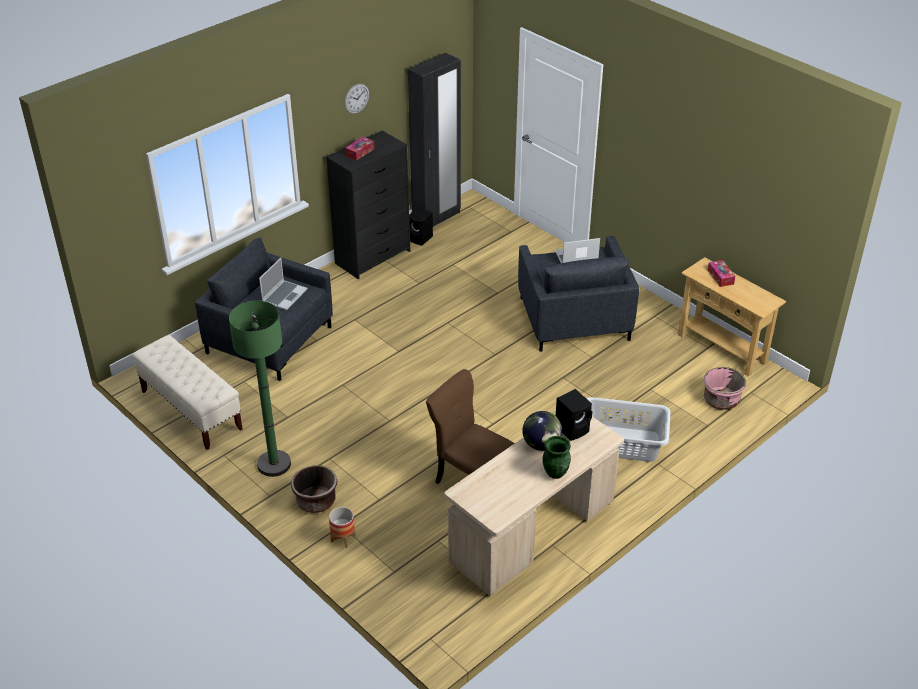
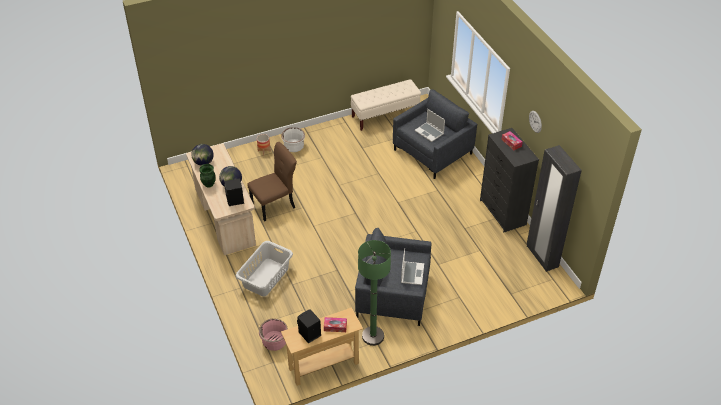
camera: 110 degrees right, 5 degrees up
(274, 464) = (328, 137): green floor lamp -> green floor lamp (373, 336)
(316, 502) = (294, 147): brown planter -> white planter
(420, 238) = (517, 241): black speaker -> black speaker (309, 334)
(507, 499) = (203, 162): none -> globe

